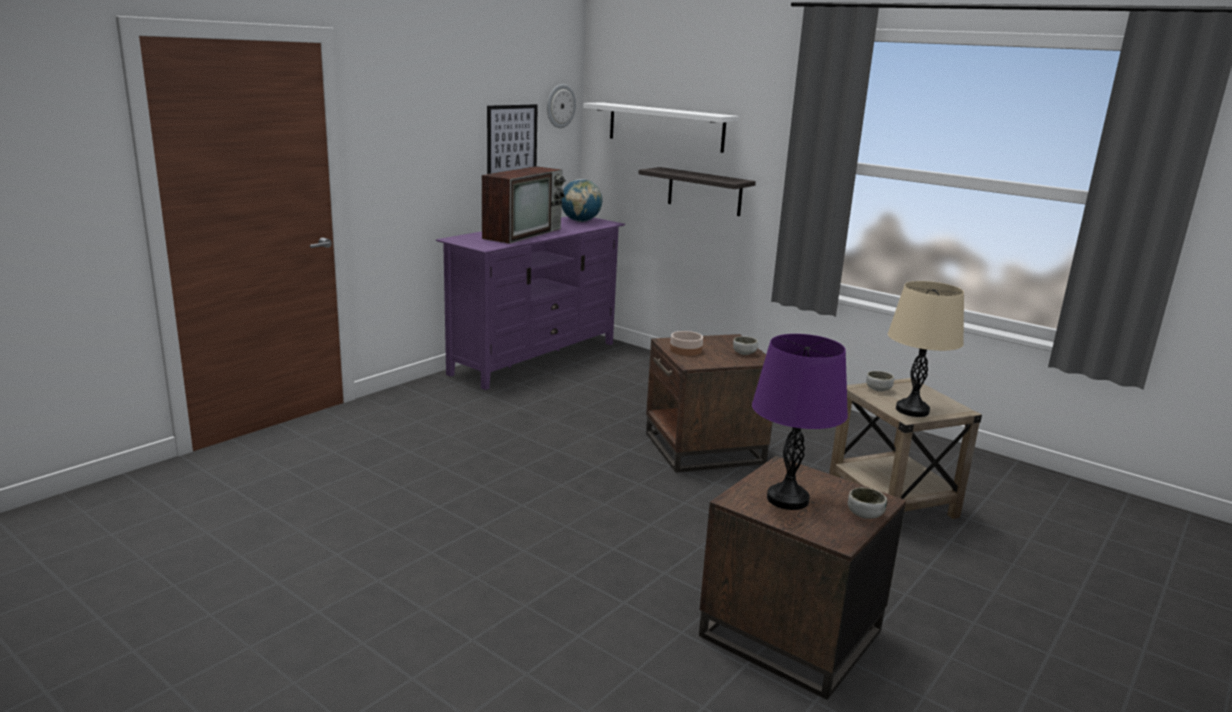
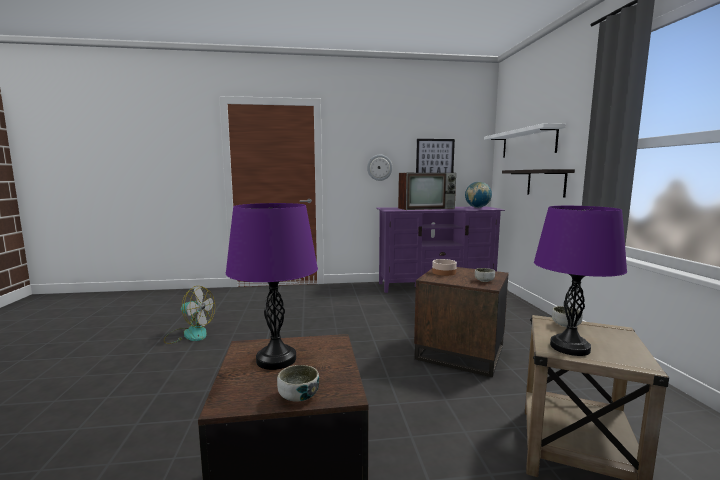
camera: 45 degrees right, 10 degrees down
(318, 559) = (189, 334): none -> fan
(560, 106) = (474, 140): wall clock -> wall clock (379, 167)
(912, 410) = (570, 347): beige table lamp -> purple table lamp

